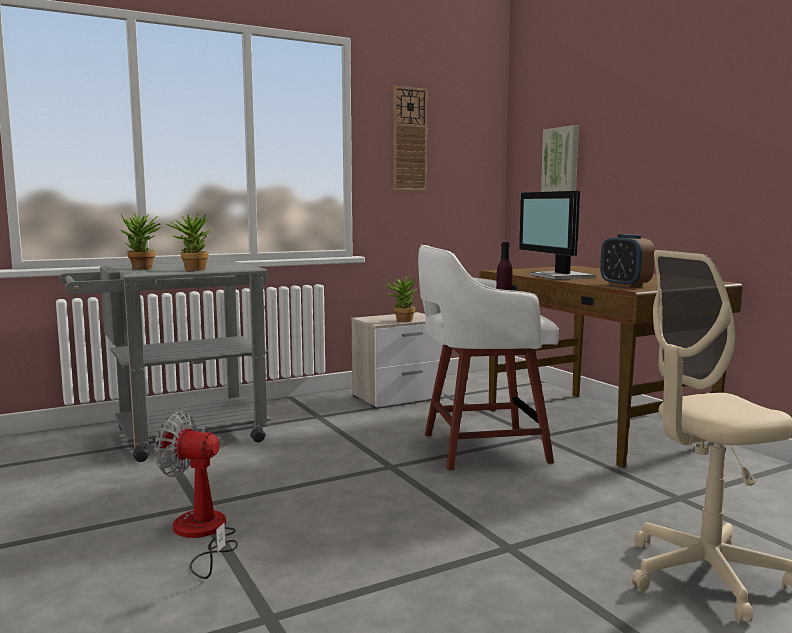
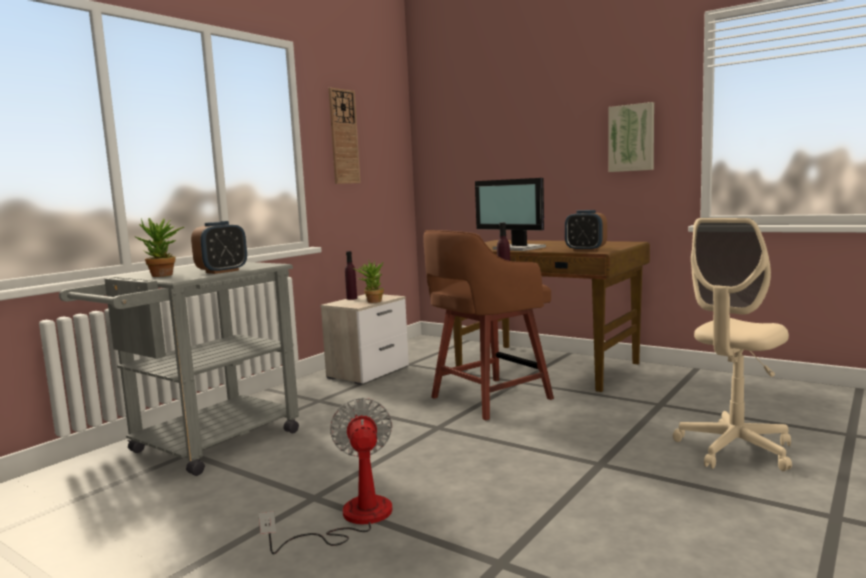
camera: 25 degrees left, 0 degrees up
(191, 269) = (222, 271): potted plant -> alarm clock
(202, 534) = (352, 519): fan -> fan turned 90 degrees clockwise
(390, 315) = (351, 298): none -> purple bottle
(480, 448) = (487, 399): white stool -> brown stool
(561, 161) = (472, 154): picture -> picture (631, 138)

